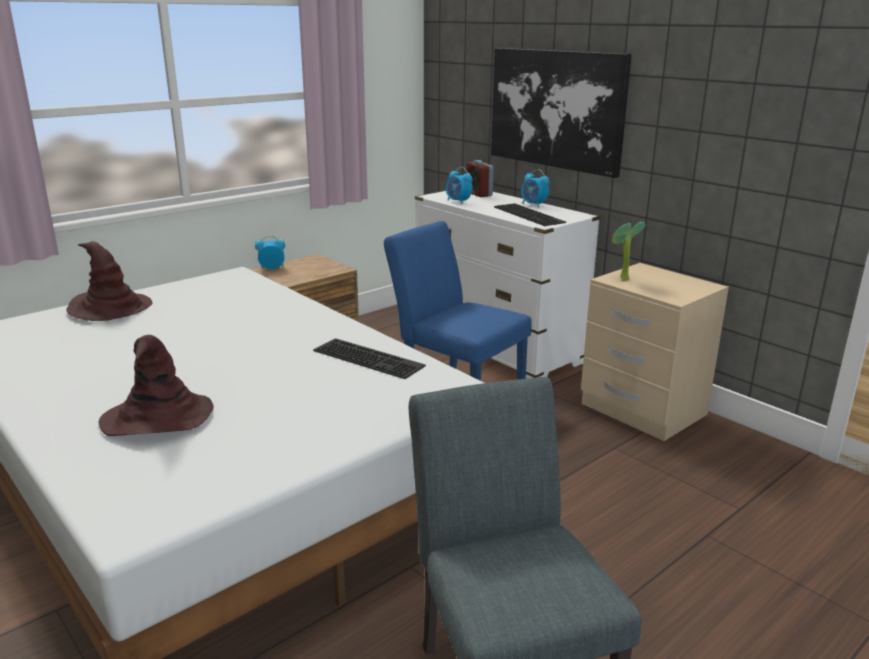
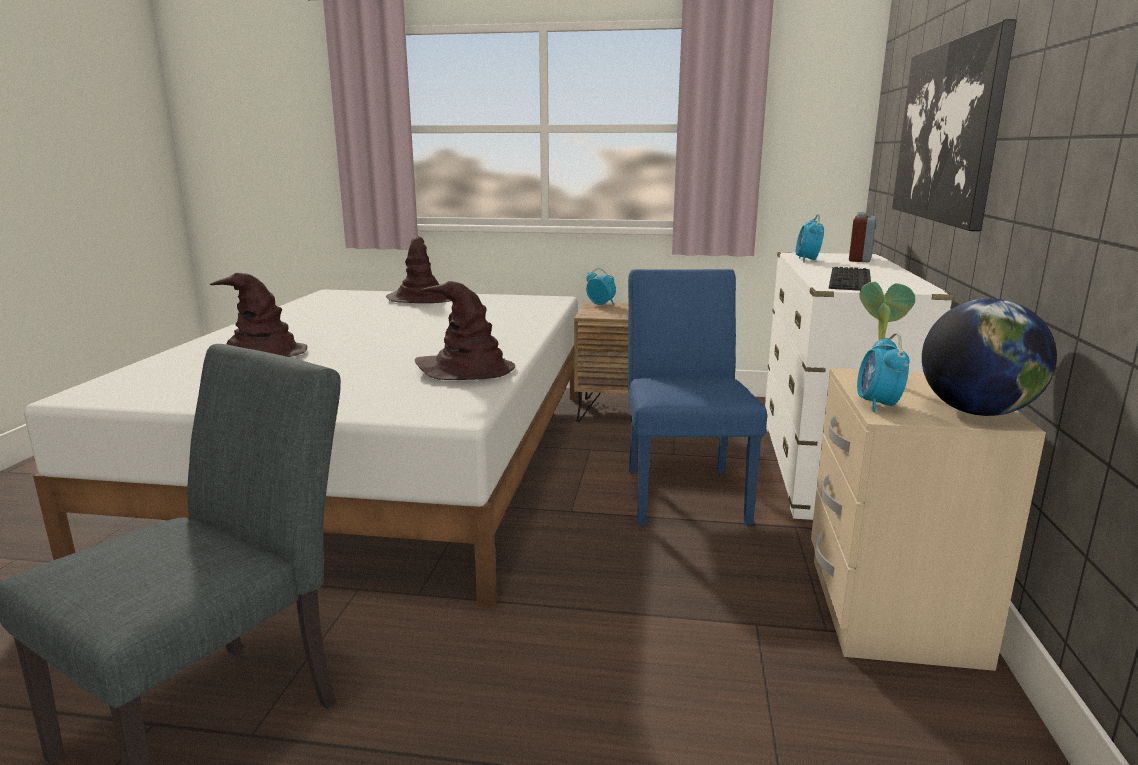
camera: 50 degrees right, 5 degrees down
(370, 357) = (466, 369): keyboard -> brown hat
(533, 205) = (894, 274): alarm clock -> alarm clock (877, 405)
(692, 284) = (976, 412): none -> globe

